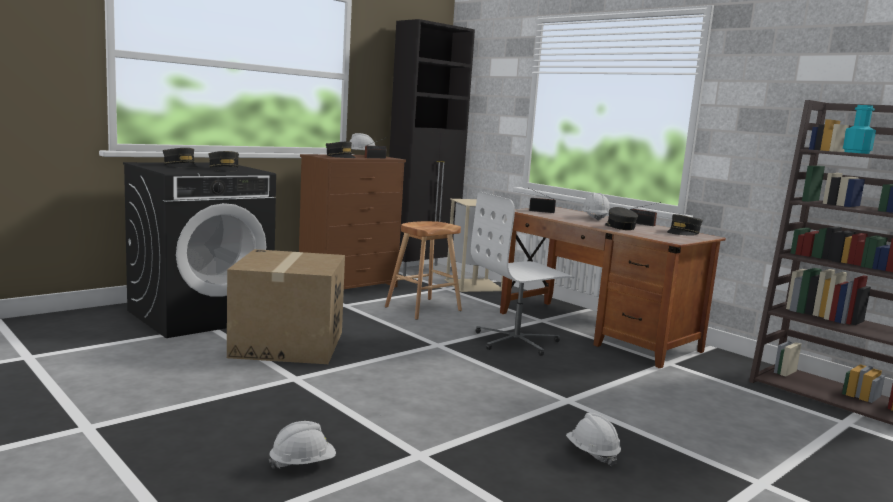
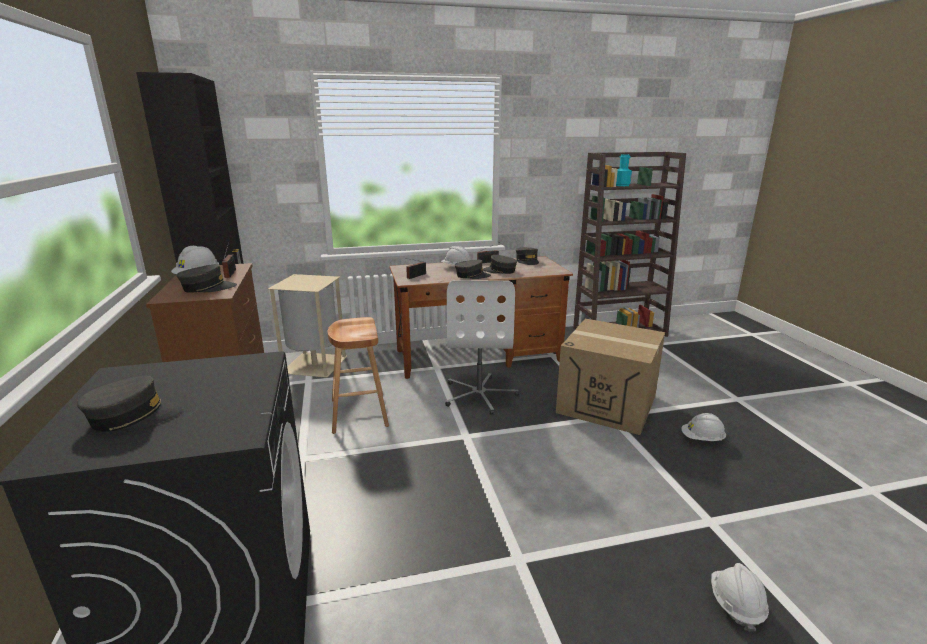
camera: 60 degrees left, 10 degrees up
(224, 169) = (218, 382): grey cap -> grey cap (472, 276)
(288, 344) = (408, 539): cardboard box -> cardboard box (607, 404)

